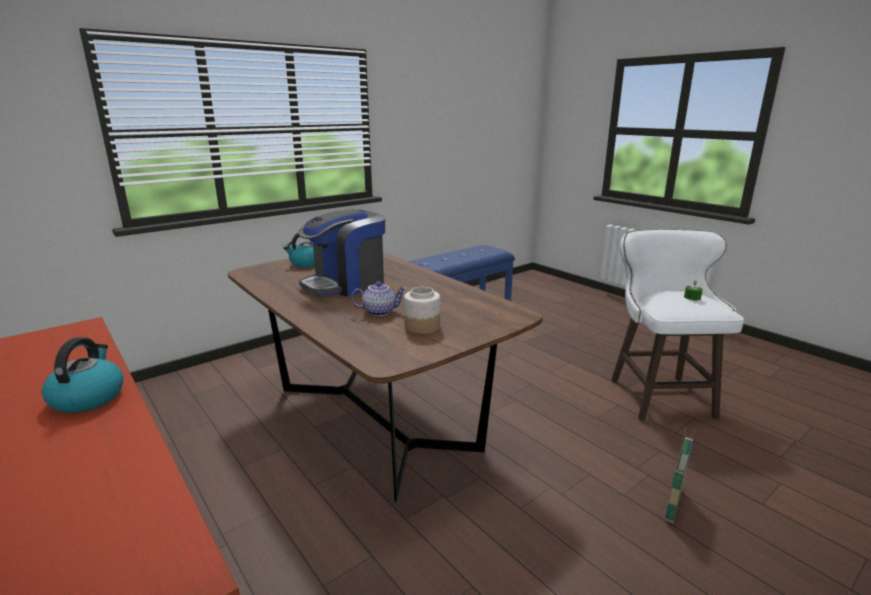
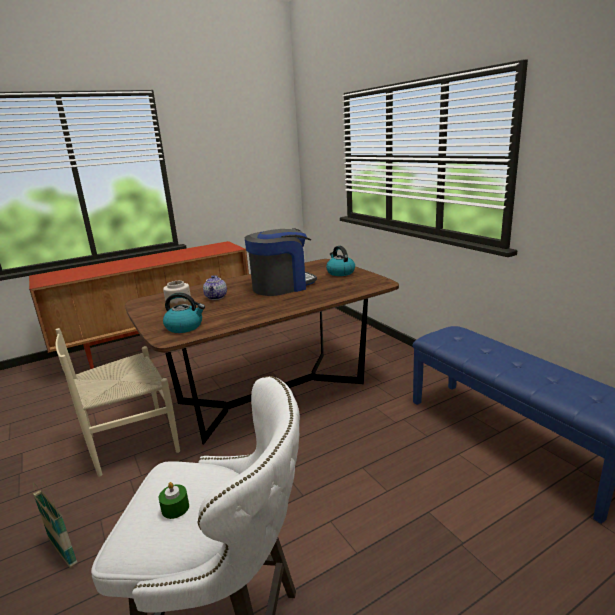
camera: 100 degrees right, 0 degrees up
(88, 397) = (159, 260): kettle -> kettle (185, 327)
(346, 284) = (282, 286): coffee machine -> coffee machine turned 90 degrees clockwise
(498, 521) = (131, 442): none -> beige chair

